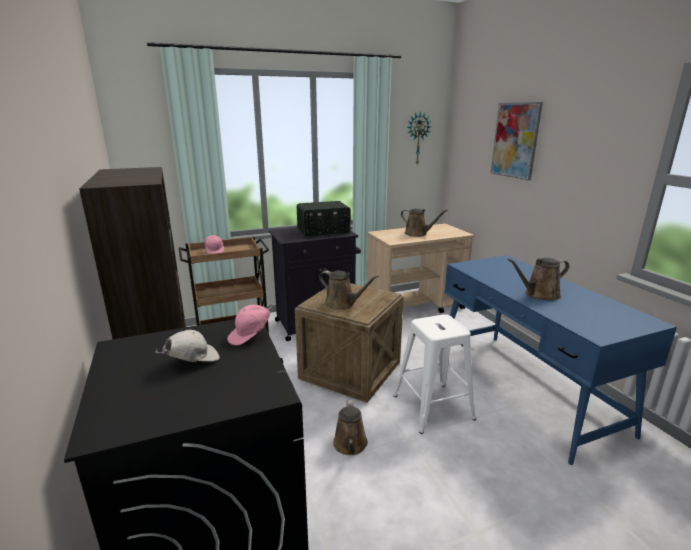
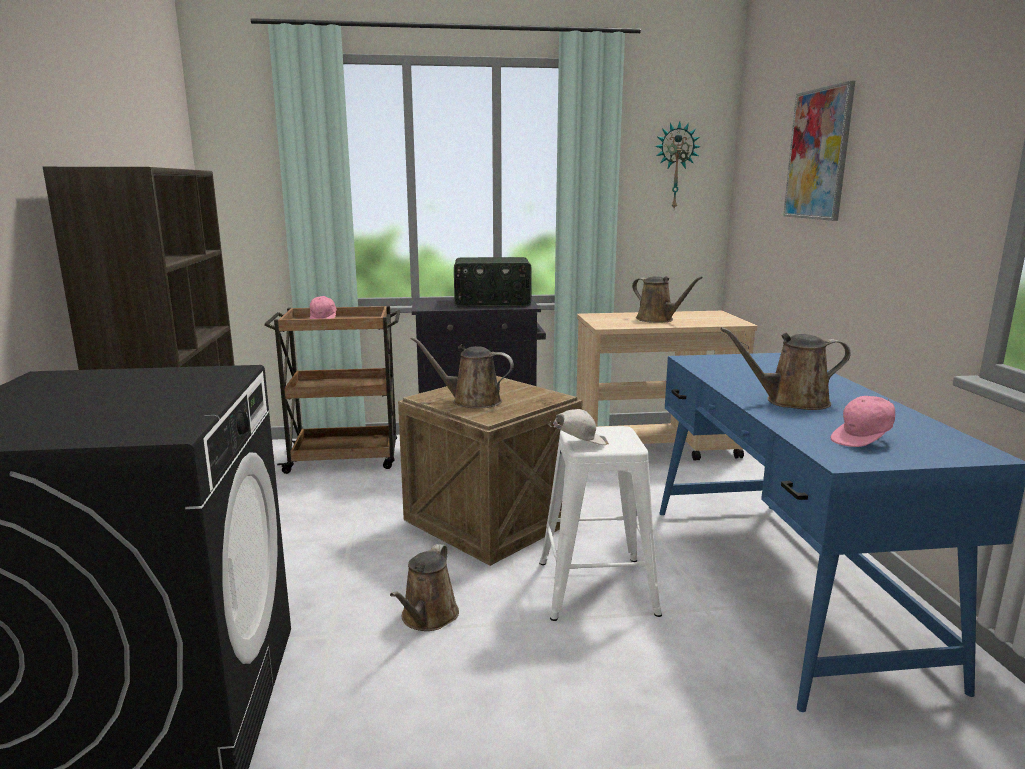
camera: 15 degrees right, 5 degrees down
(192, 361) = (113, 396): white cap -> white cap (578, 444)
(251, 336) = (221, 381): pink cap -> pink cap (864, 440)
(342, 304) = (471, 401): brown watering can -> brown watering can turned 150 degrees clockwise

